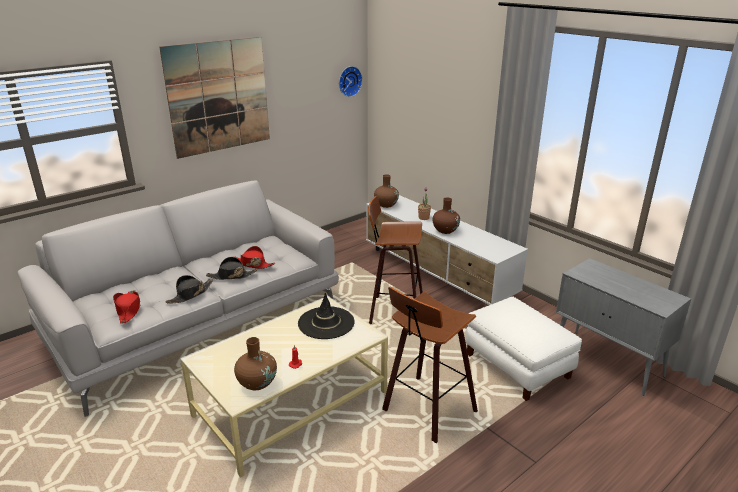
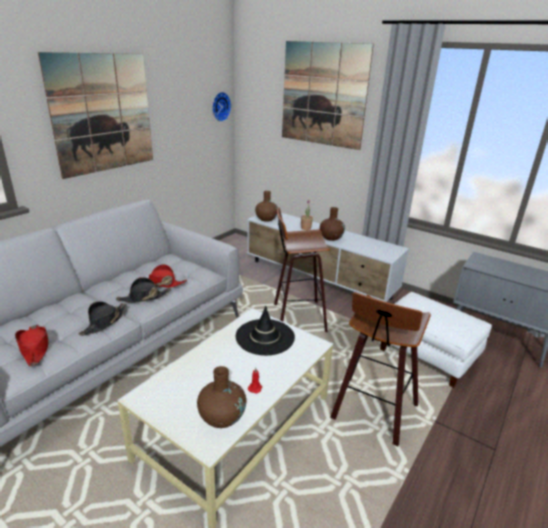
camera: 15 degrees left, 0 degrees up
(449, 74) = (323, 95): none -> picture

